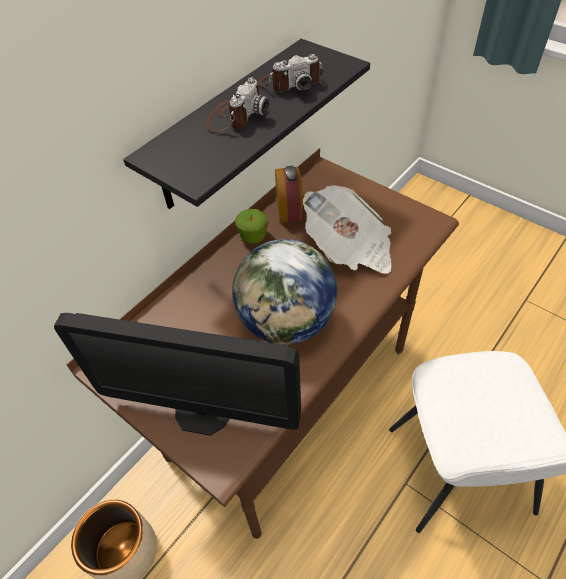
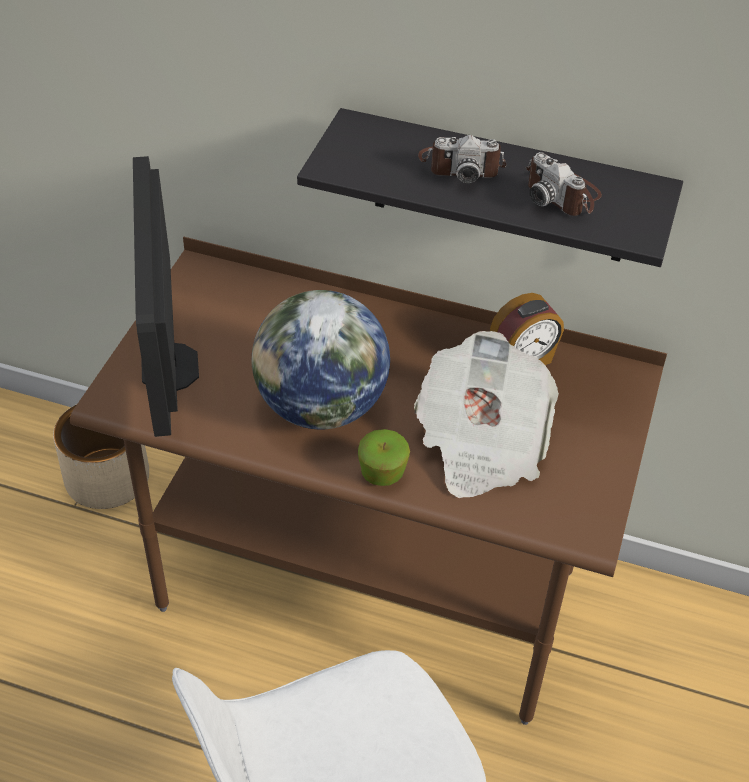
camera: 65 degrees right, 5 degrees down
(253, 236) = (452, 336): apple -> apple (382, 473)

